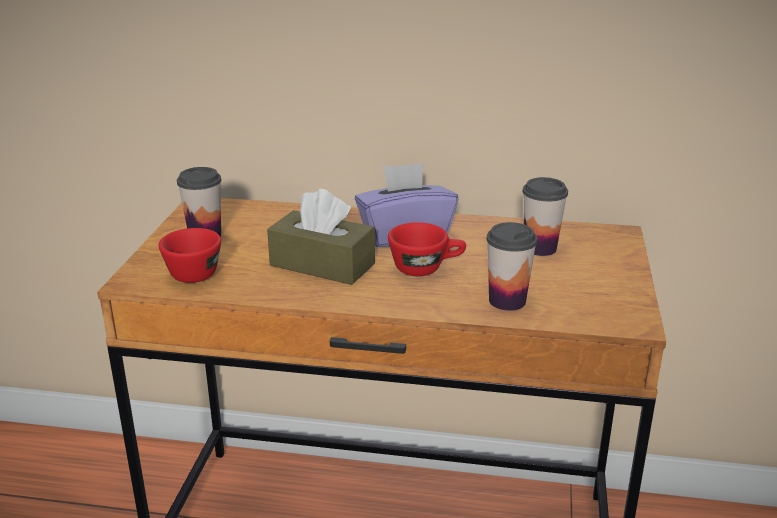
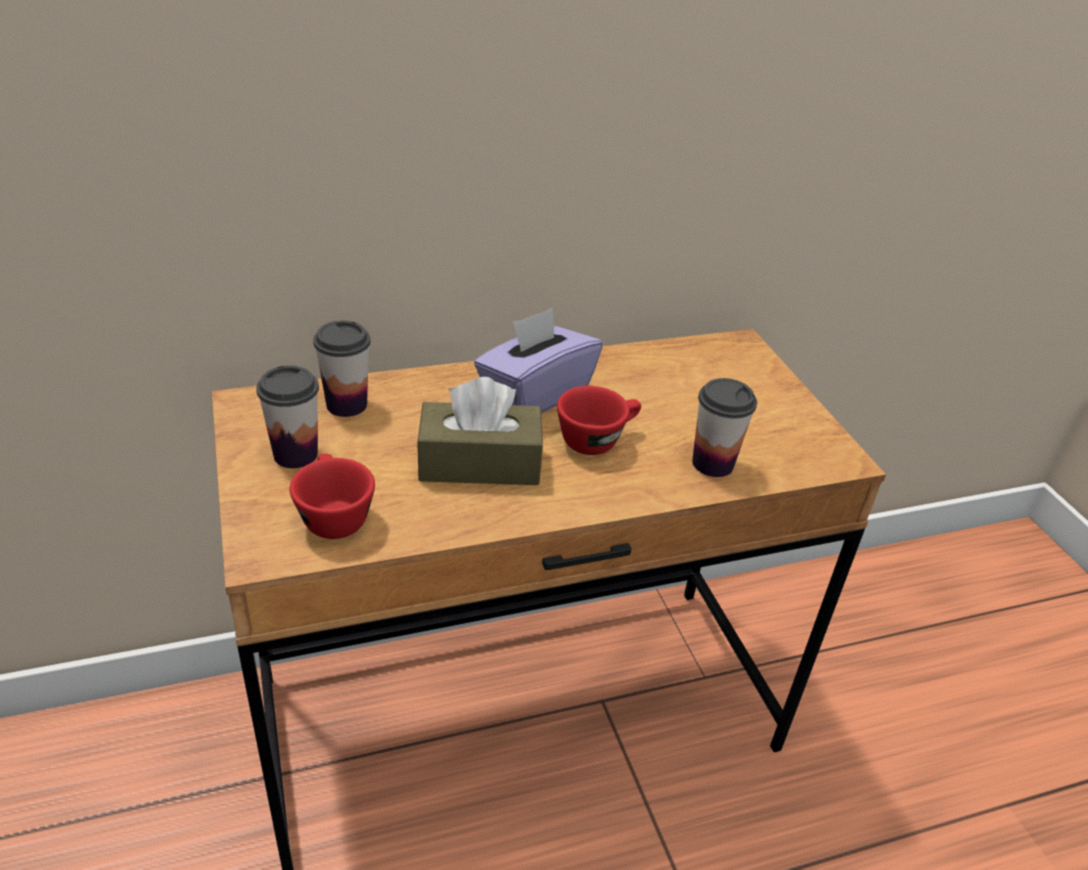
camera: 30 degrees left, 10 degrees up
(540, 248) = (686, 381): cup -> cup (346, 405)

